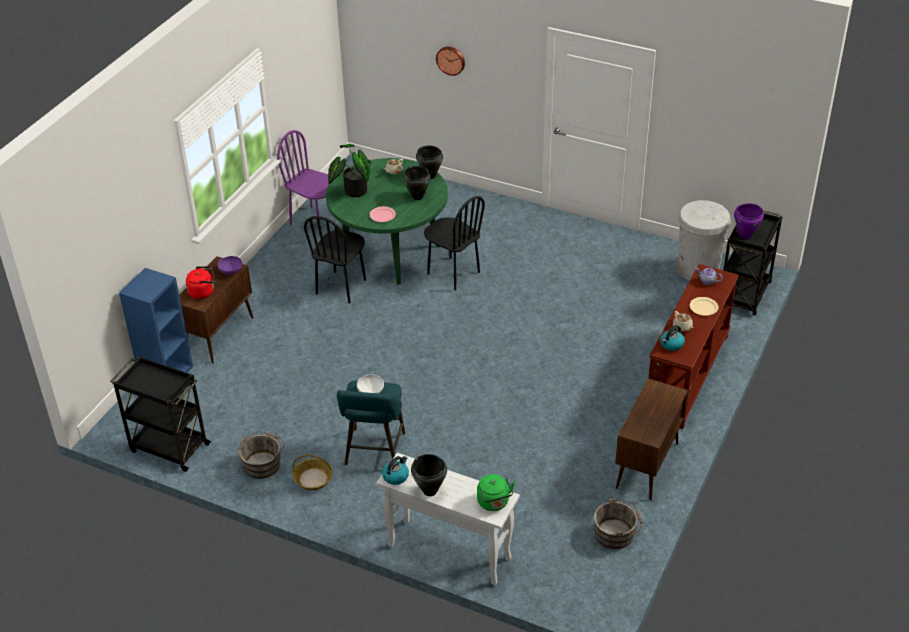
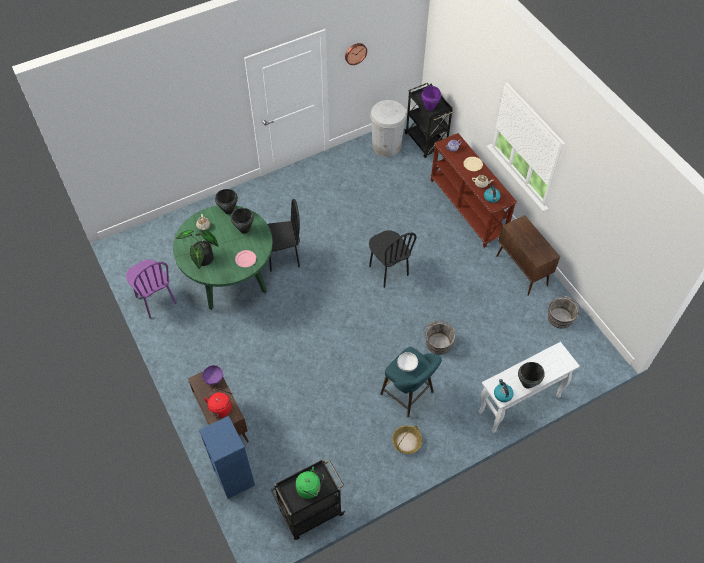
camera: 55 degrees left, 15 degrees up
(263, 463) = (371, 463): grey bucket -> grey bucket (438, 342)
(315, 221) = (155, 300): purple chair -> purple chair turned 105 degrees counterclockwise
(341, 287) = (239, 324): black chair -> black chair (388, 271)
(451, 60) = (172, 124): wall clock -> wall clock (355, 53)
(494, 503) = (559, 358): green kettle -> green kettle (310, 488)

